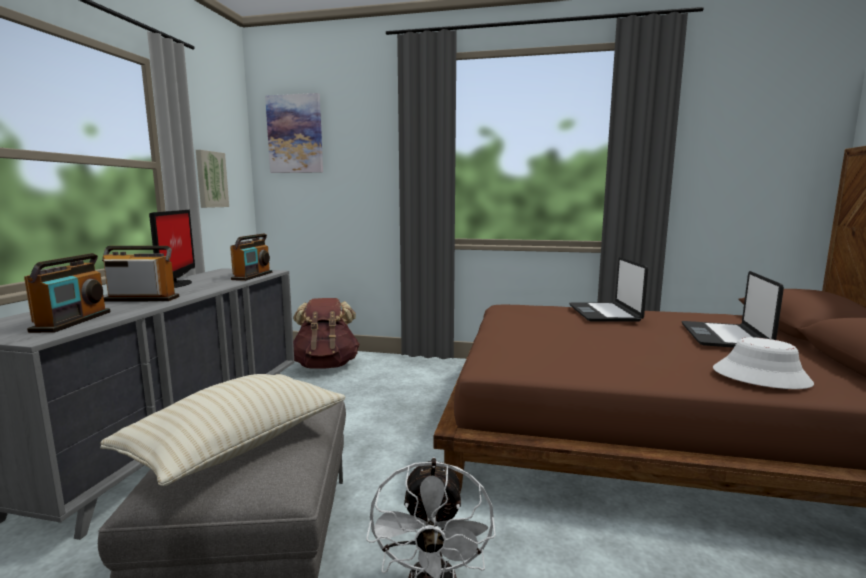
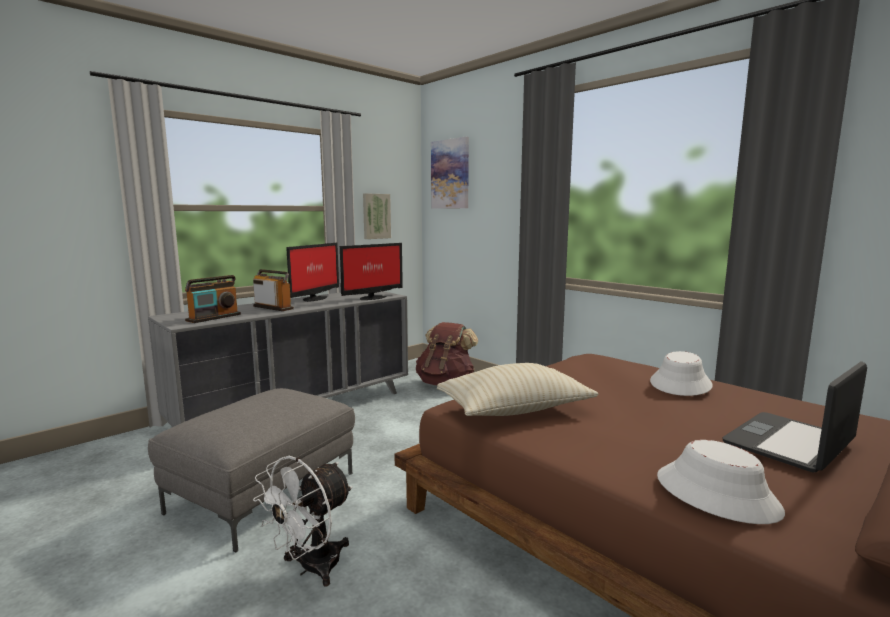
camera: 35 degrees right, 0 degrees up
(238, 445) = (237, 415): beige pillow -> beige pillow (515, 410)
(252, 276) = (371, 298): radio -> monitor
(605, 313) = (680, 384): laptop -> white hat

